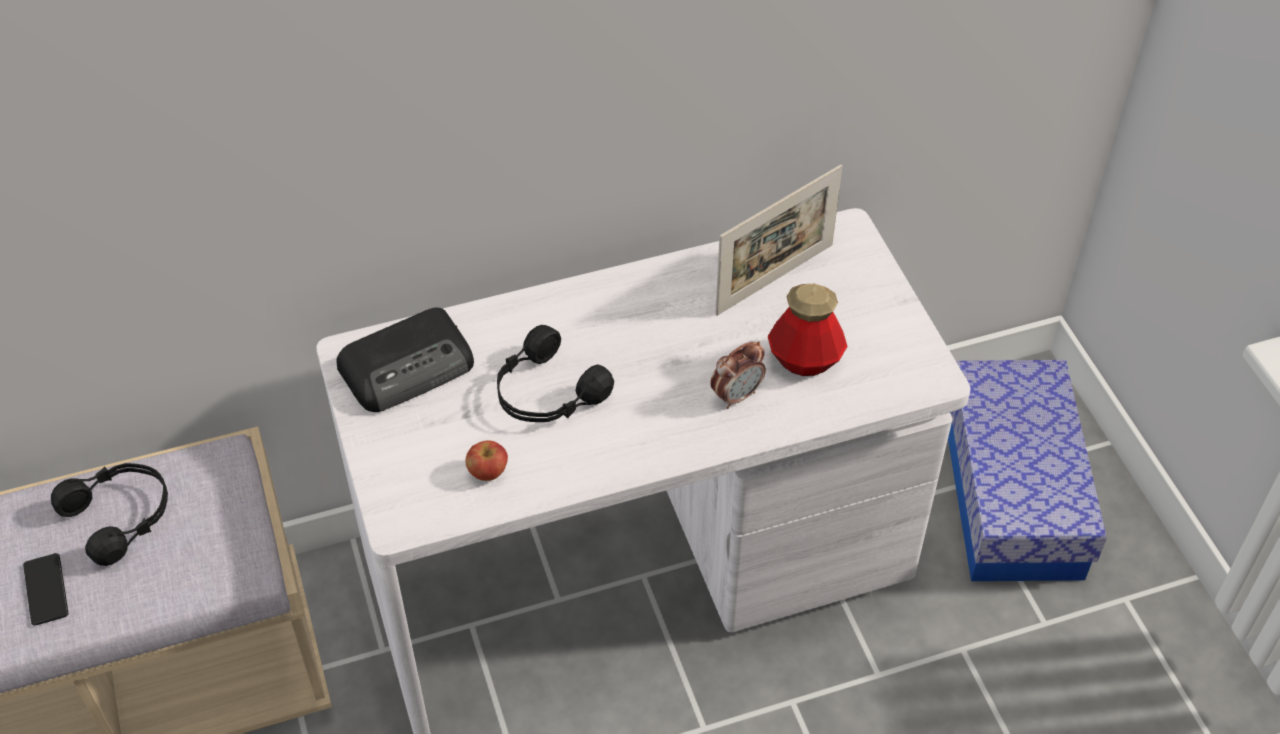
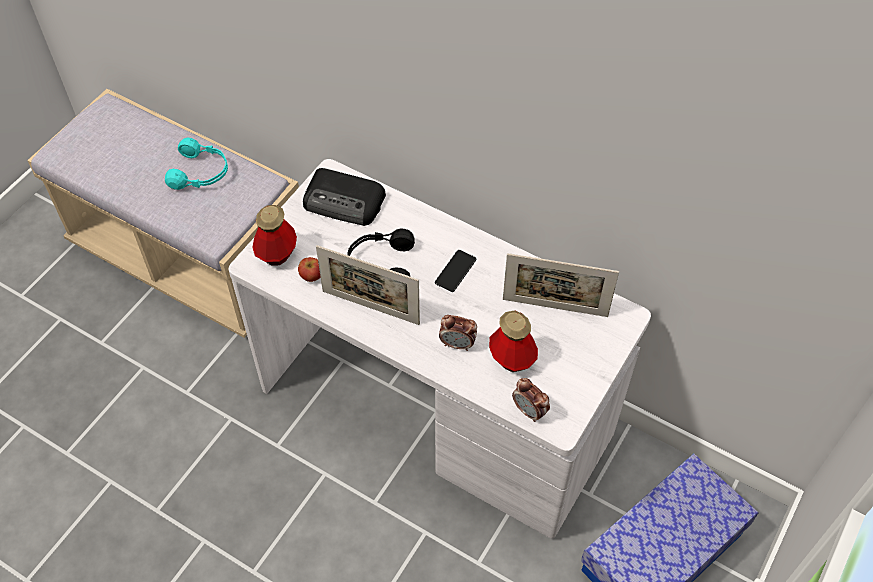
camera: 50 degrees right, 5 degrees up
(46, 590) = (143, 178): phone -> phone (455, 271)
(121, 516) = (201, 173): black headphones -> turquoise headphones
(411, 486) = (277, 253): none -> bottle
(599, 443) = (370, 307): none -> picture frame
(889, 391) = (529, 411): none -> alarm clock

